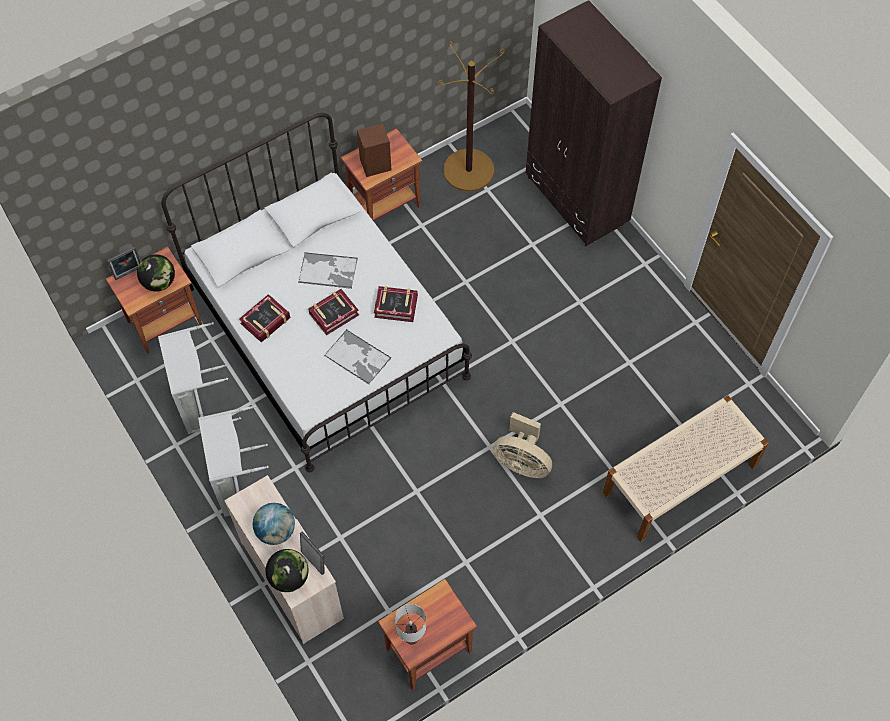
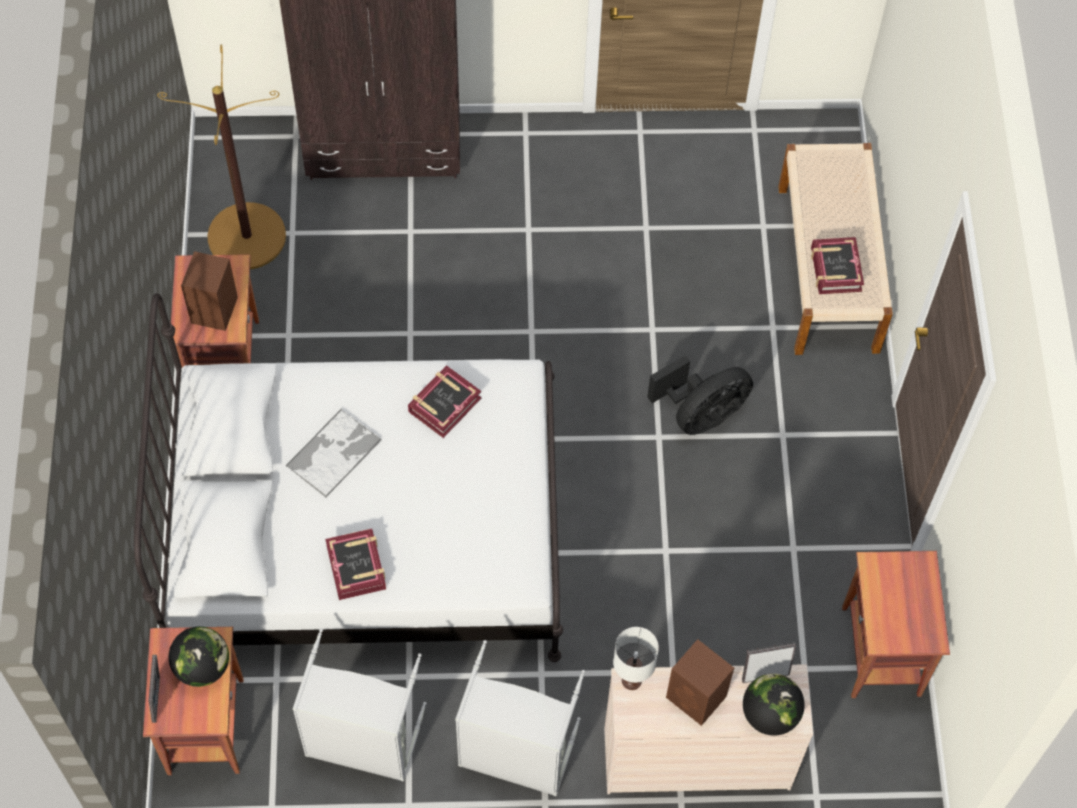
camera: 60 degrees left, 0 degrees up
(276, 531) = (697, 698): globe -> brown speaker
(333, 314) = (404, 481): book -> book (835, 269)
(358, 357) = (489, 487): tray -> none
(412, 637) = (910, 628): white table lamp -> white table lamp (631, 680)
(521, 462) = (701, 414): beige fan -> black fan

